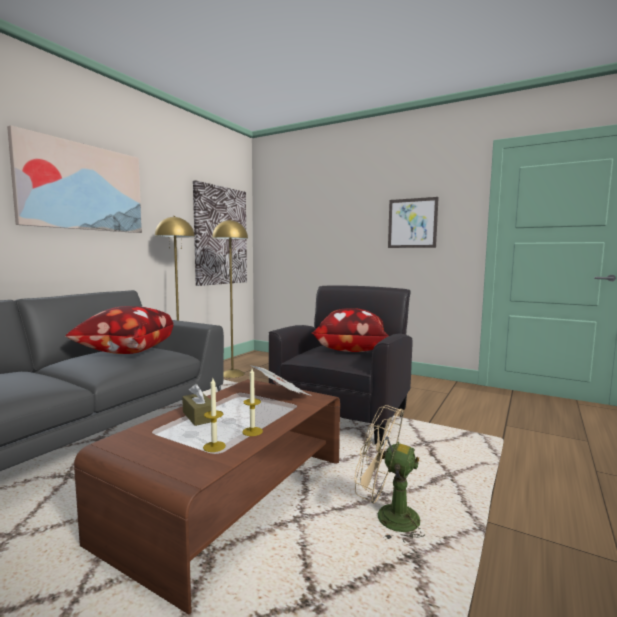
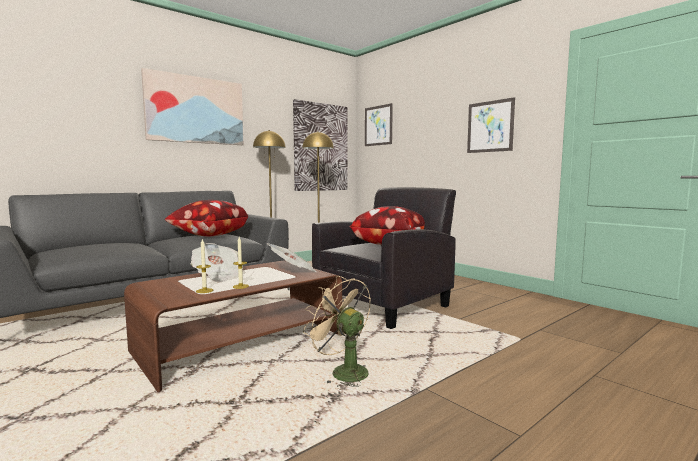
camera: 20 degrees right, 0 degrees up
(199, 416) = (218, 276): brown tissue box -> newspaper
(282, 214) = (378, 125): none -> picture

